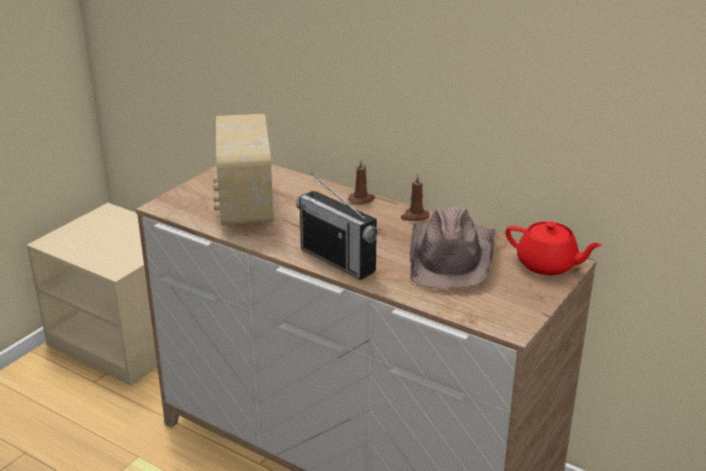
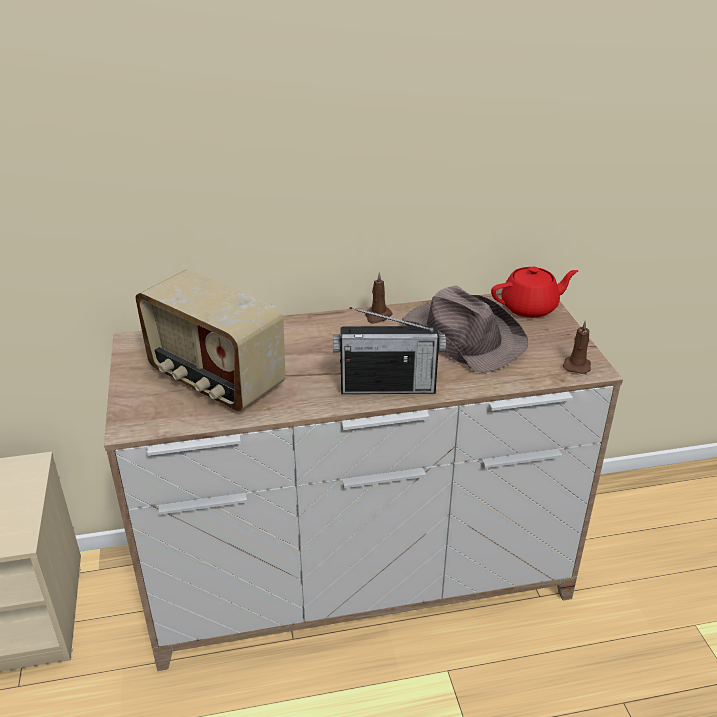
camera: 45 degrees left, 5 degrees up
(362, 200) = (311, 322): brown candle -> brown candle (577, 365)

